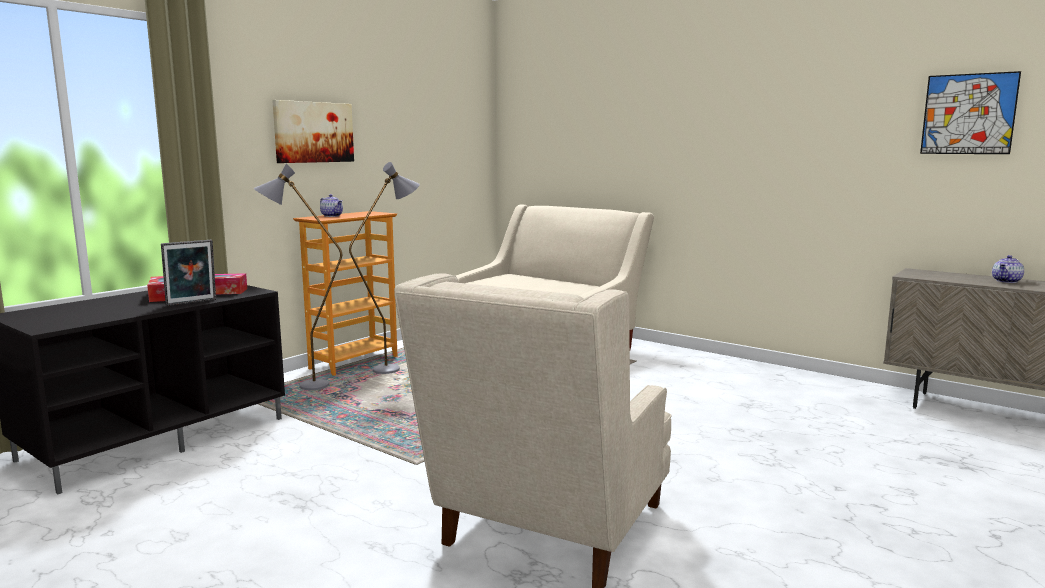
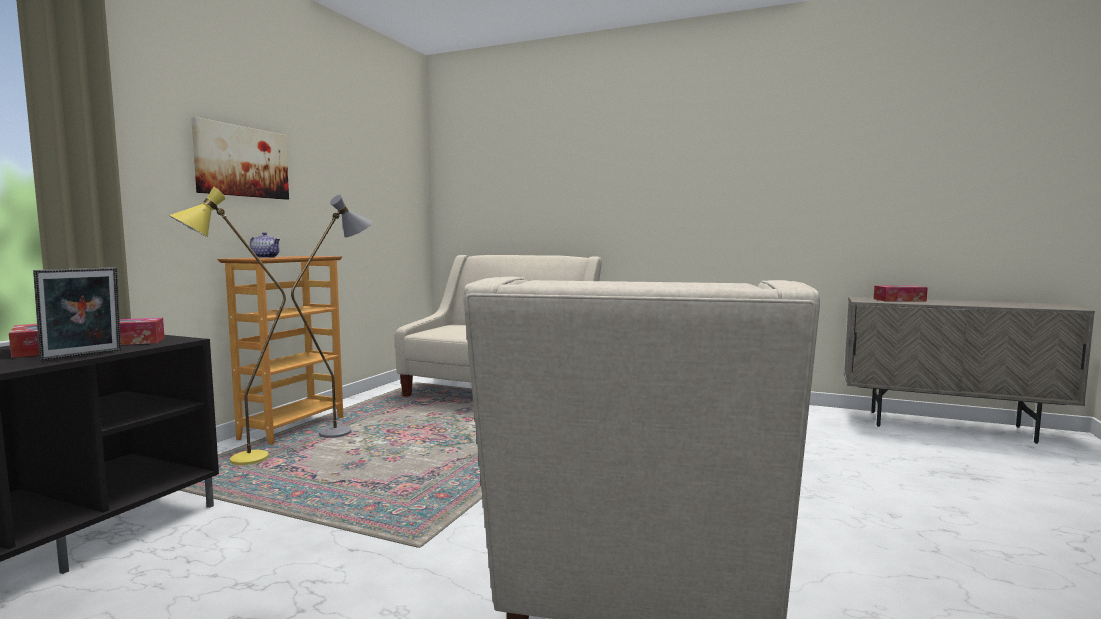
camera: 15 degrees left, 5 degrees down
(303, 388) = (234, 463): grey floor lamp -> yellow floor lamp
(953, 276) = (899, 300): none -> tissue box
(968, 114) = (897, 154): picture -> none
(1006, 281) = (948, 301): teapot -> none

